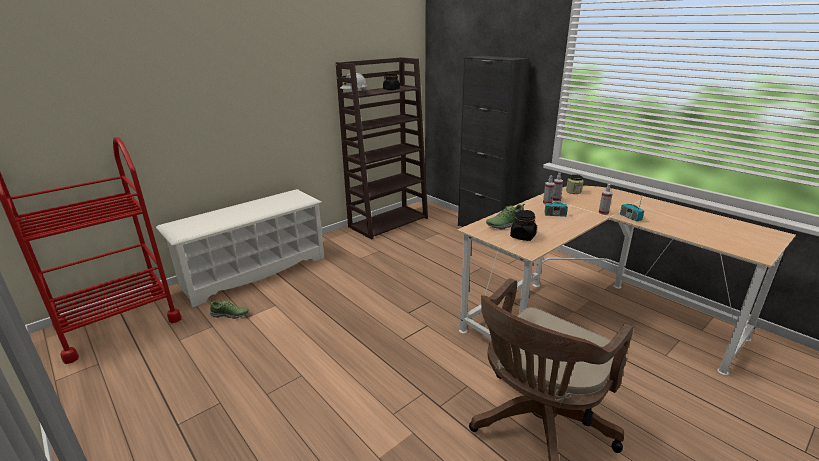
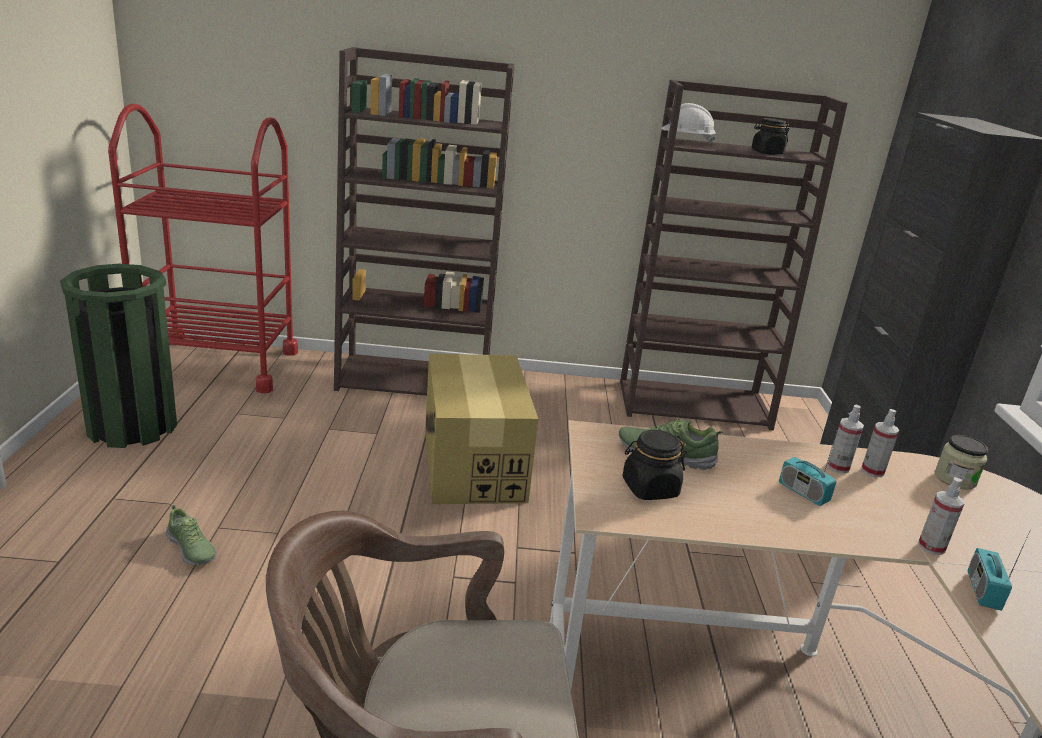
camera: 40 degrees right, 0 degrees up
(119, 385) = (132, 426): none -> green trash can
(230, 315) = (317, 416): shoe -> shoe (191, 549)
(254, 271) = (416, 380): white shoe rack -> brown bookcase
(341, 292) = (473, 464): none -> cardboard box

